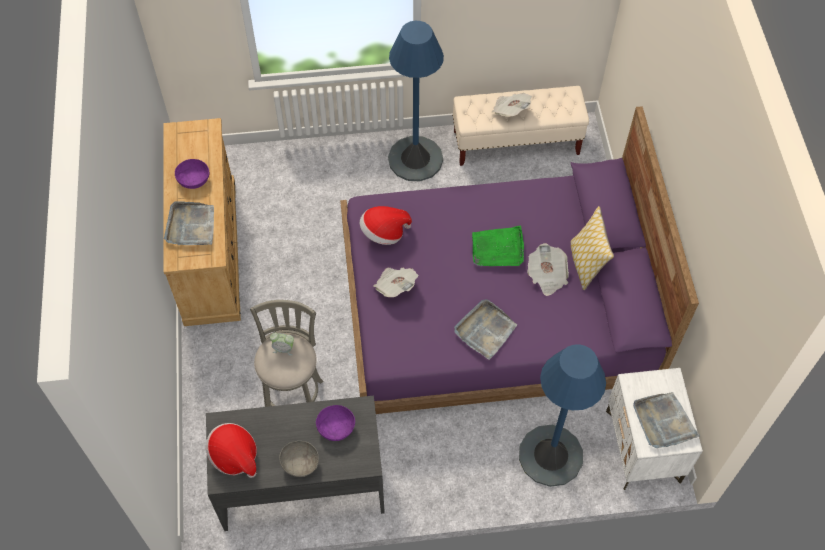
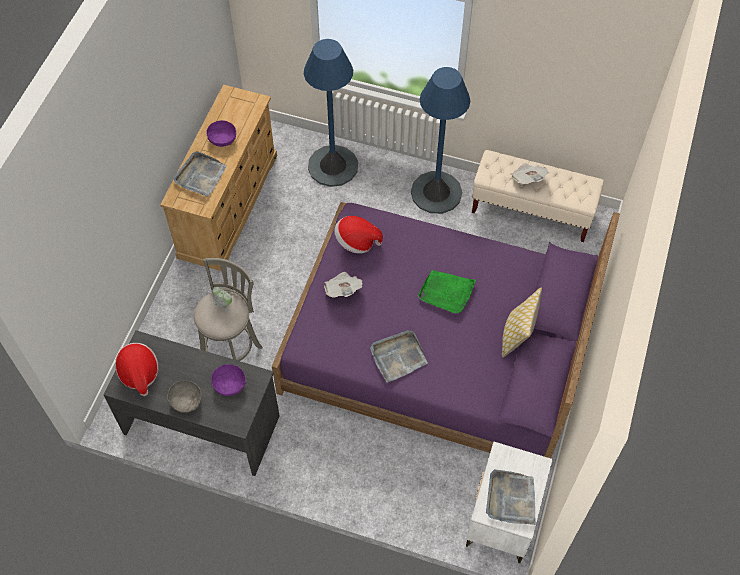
camera: 25 degrees right, 0 degrees up
(547, 276) = (476, 332): newspaper -> none
(550, 455) = (417, 490): blue floor lamp -> blue floor lamp (332, 166)

